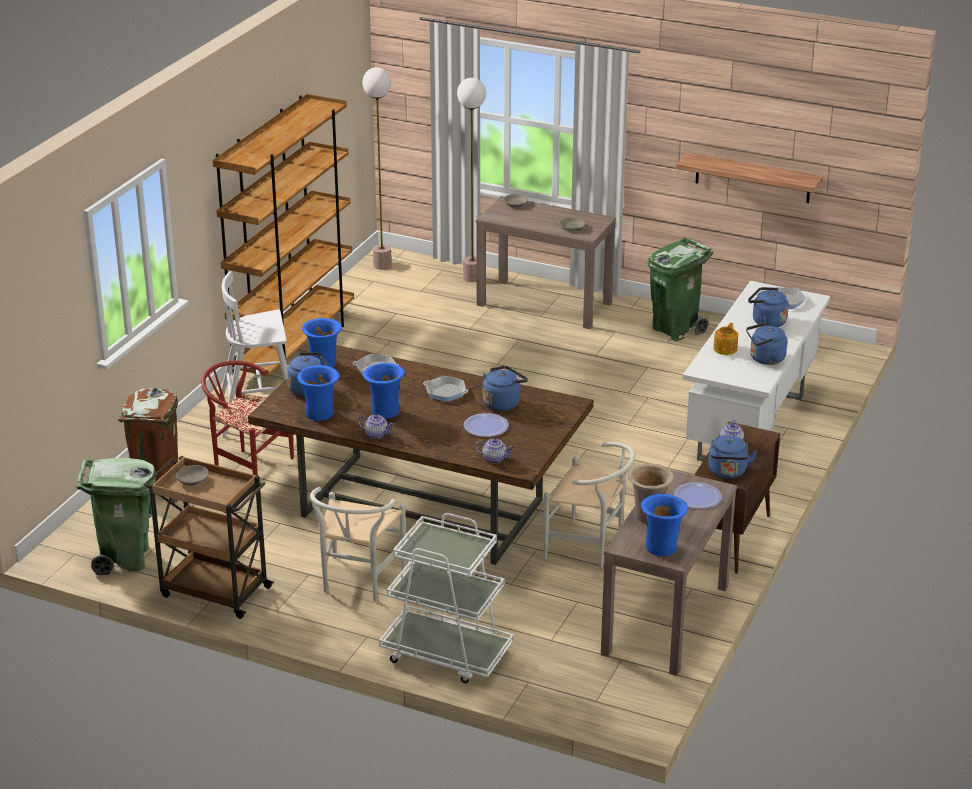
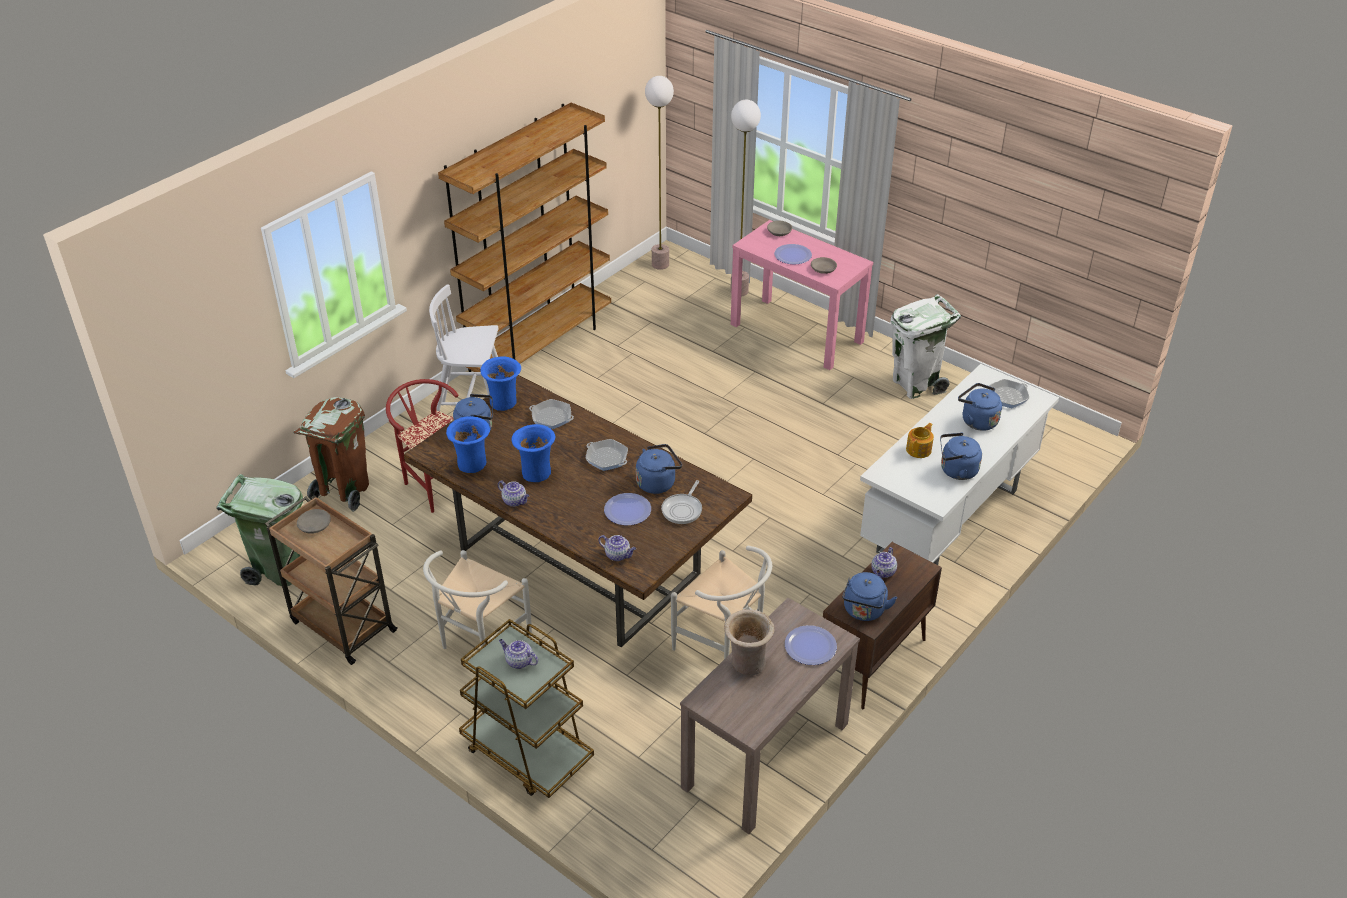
camera: 15 degrees right, 10 degrees up
(445, 545) = (518, 661): none -> teapot
(446, 654) = (526, 752): white cart -> brown cart
(536, 419) = (683, 509): none -> frying pan
(538, 221) = (793, 255): none -> plate
(545, 304) = (797, 333): brown console table -> pink console table
(661, 547) = (744, 710): blue vase -> none
(675, 329) = (915, 384): green trash can -> white trash can
(752, 178) = (1013, 247): shelf -> none

